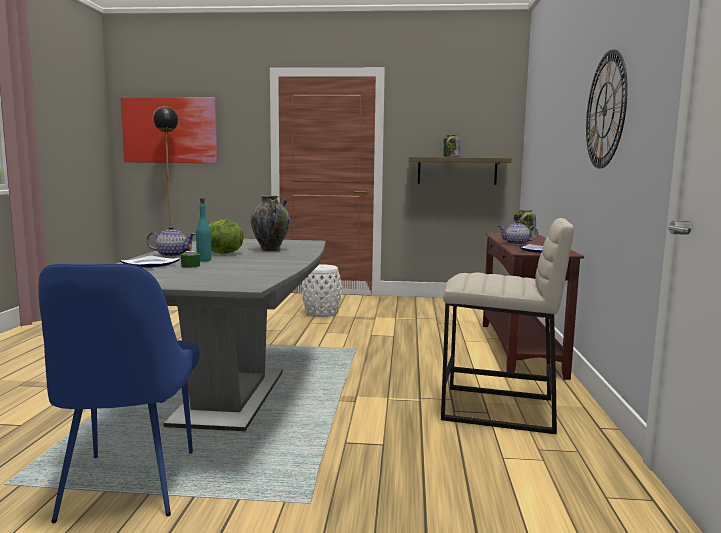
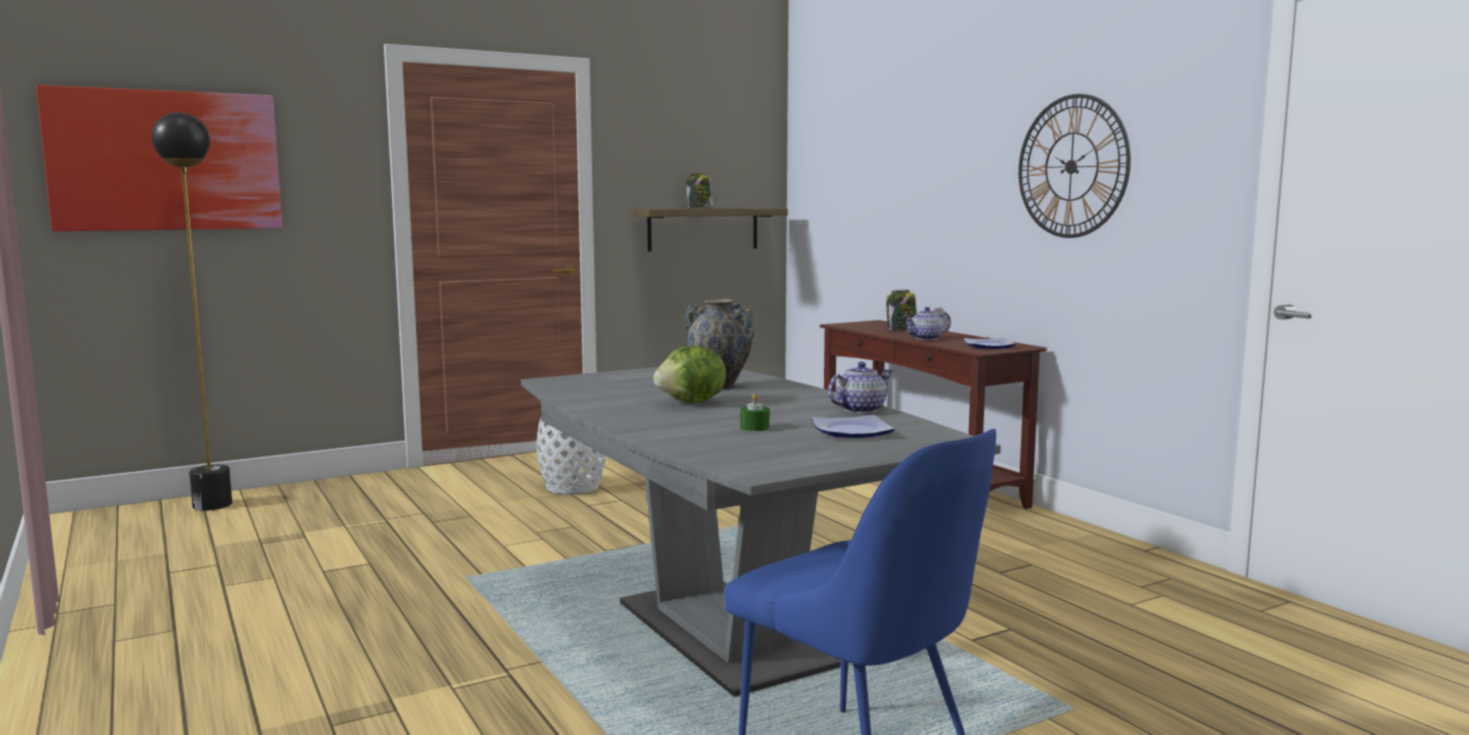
camera: 35 degrees left, 0 degrees up
(151, 265) = (698, 435): plate -> plate (853, 432)
(171, 255) = (639, 416): teapot -> teapot (859, 410)
(204, 260) = (723, 416): turquoise bottle -> none
(498, 409) = (1033, 557): beige stool -> none

